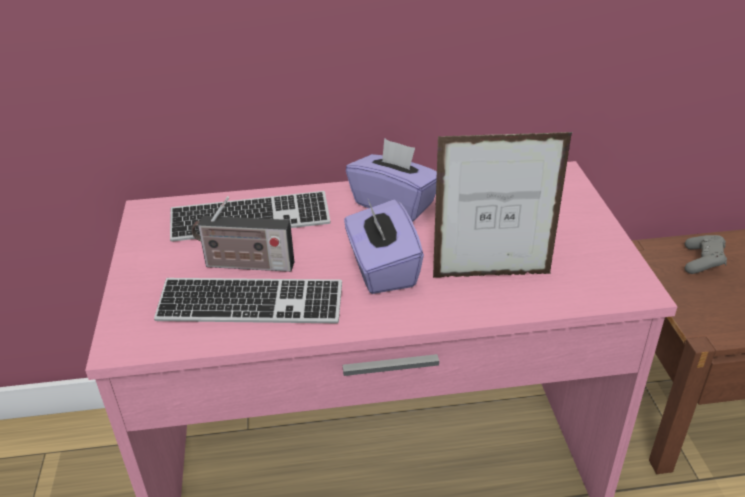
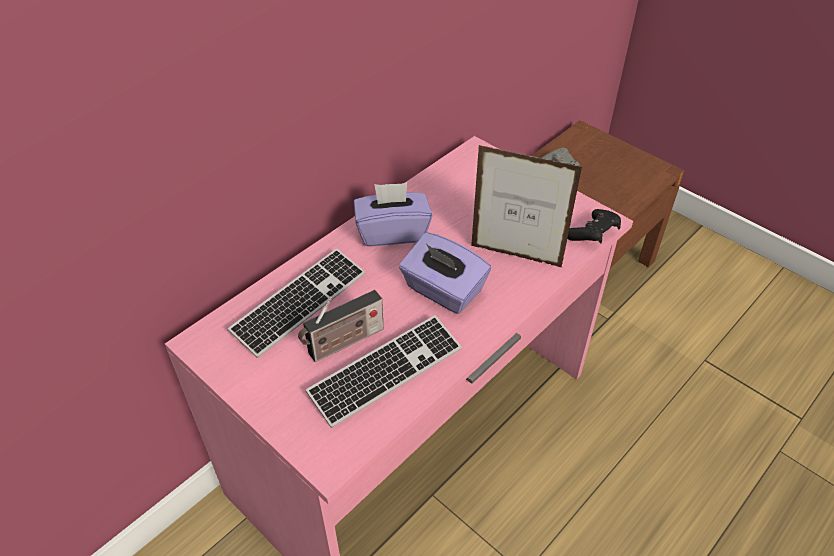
camera: 40 degrees left, 10 degrees up
(492, 275) = (516, 256): picture frame -> picture frame turned 60 degrees clockwise
(606, 296) = (593, 235): none -> black game controller

